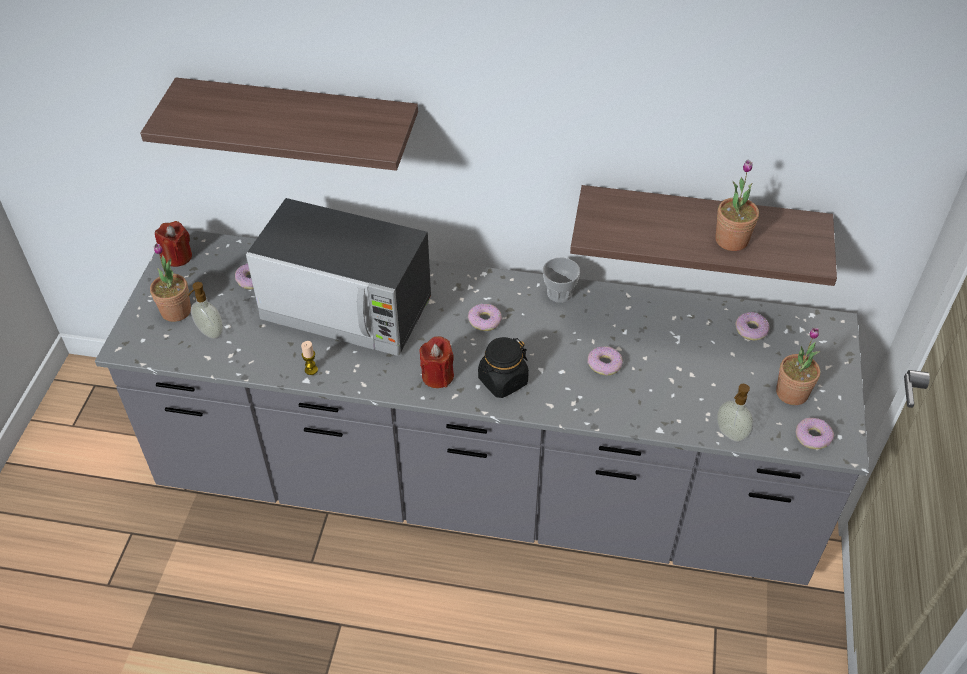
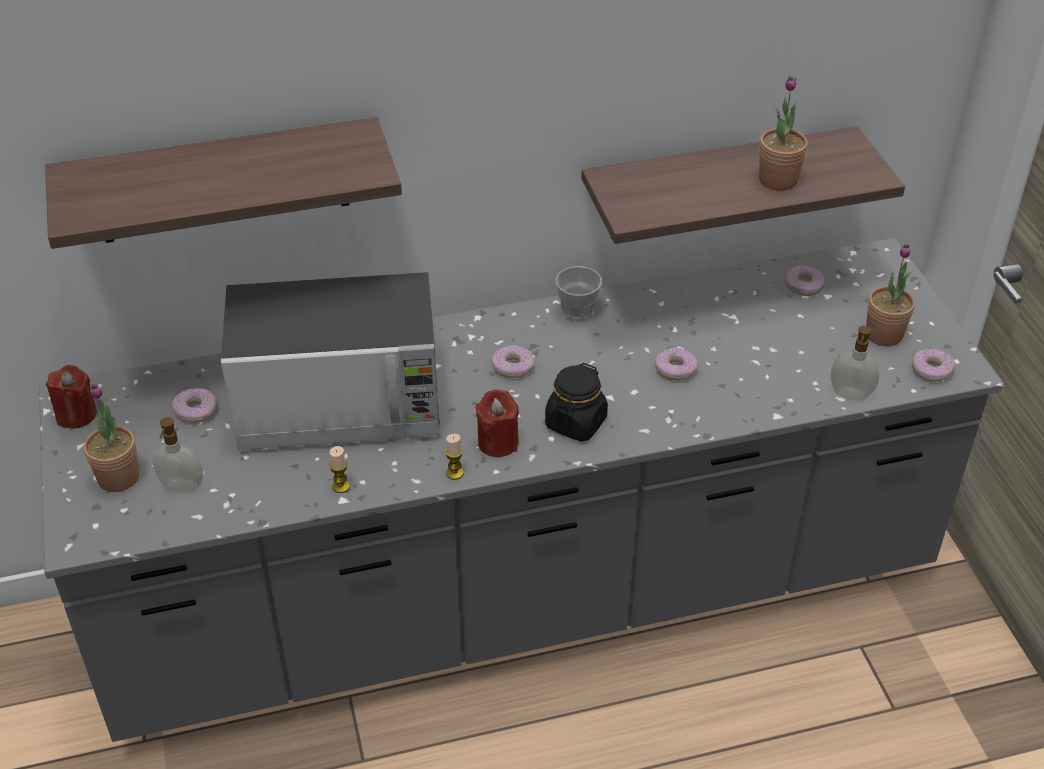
camera: 25 degrees left, 5 degrees down
(393, 388) = (455, 473): none -> candle

